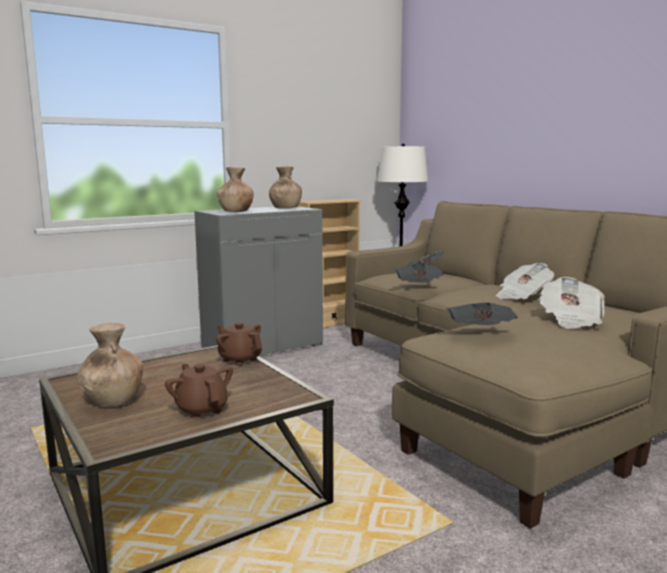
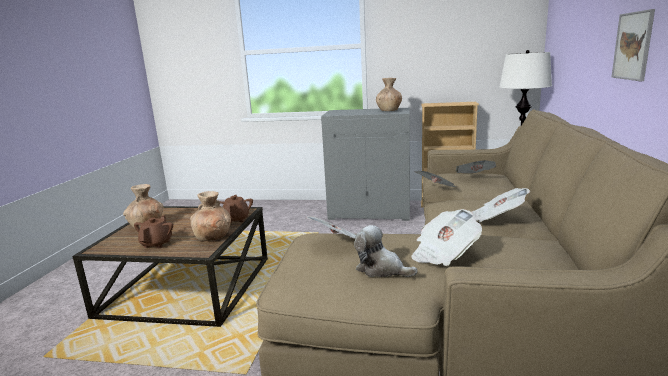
camera: 45 degrees right, 5 degrees up
(236, 212) = (343, 113): brown vase -> brown vase (213, 237)
(561, 340) = (381, 269): none -> plush toy
(571, 137) = (632, 46): none -> picture

